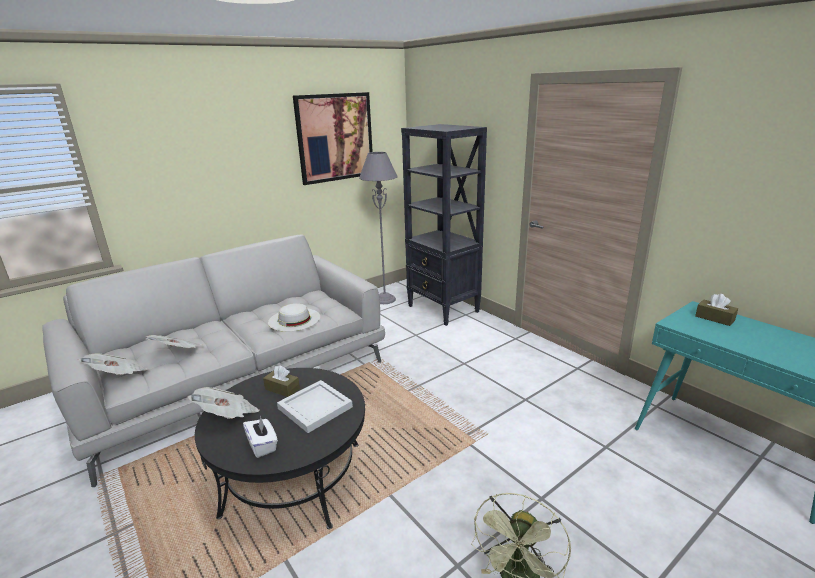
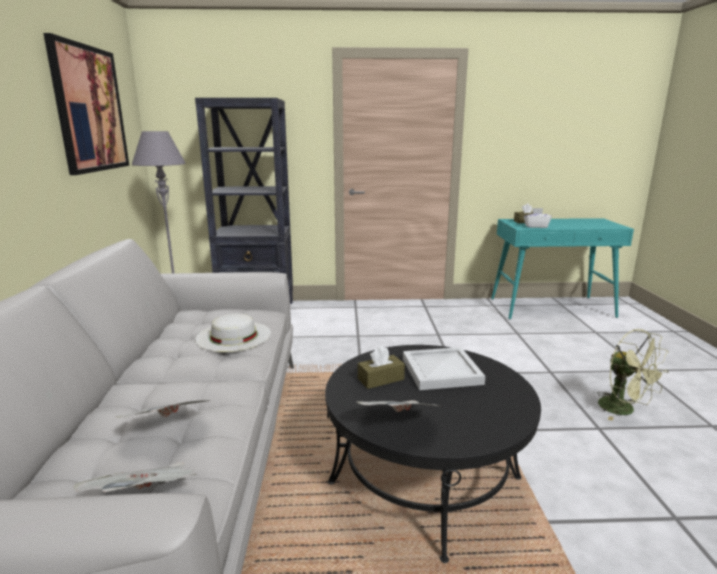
camera: 55 degrees left, 5 degrees down
(262, 445) = (484, 413): white tissue box -> white tissue box (536, 226)

